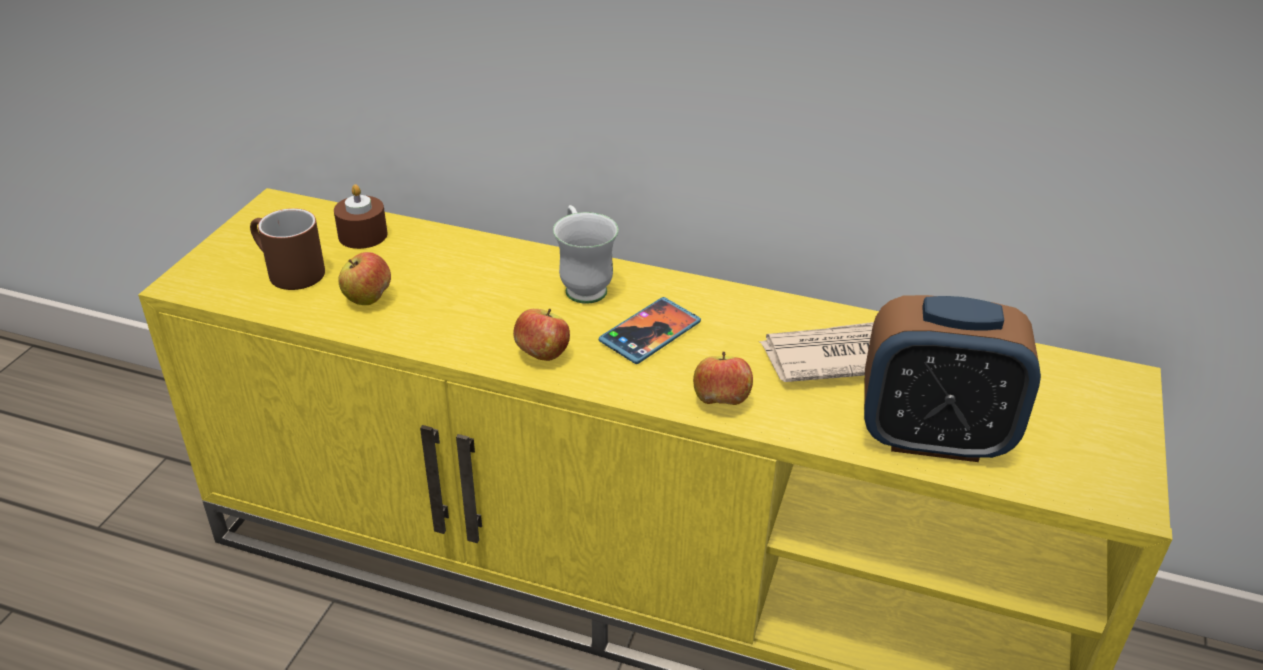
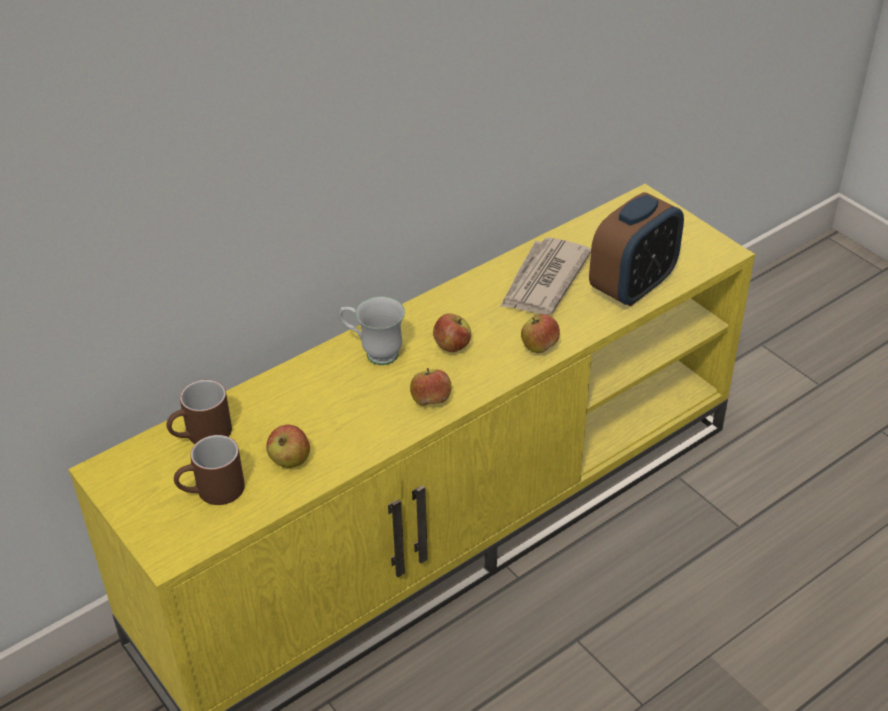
camera: 55 degrees left, 5 degrees up
(363, 235) = (202, 436): brown candle -> brown mug
(650, 333) = (452, 346): phone -> apple

